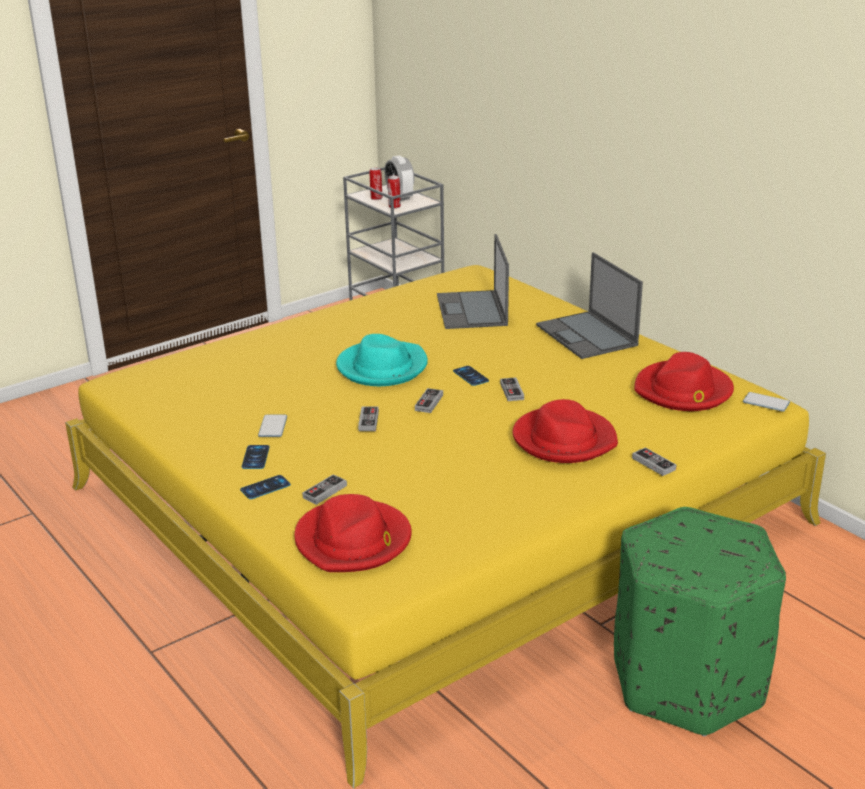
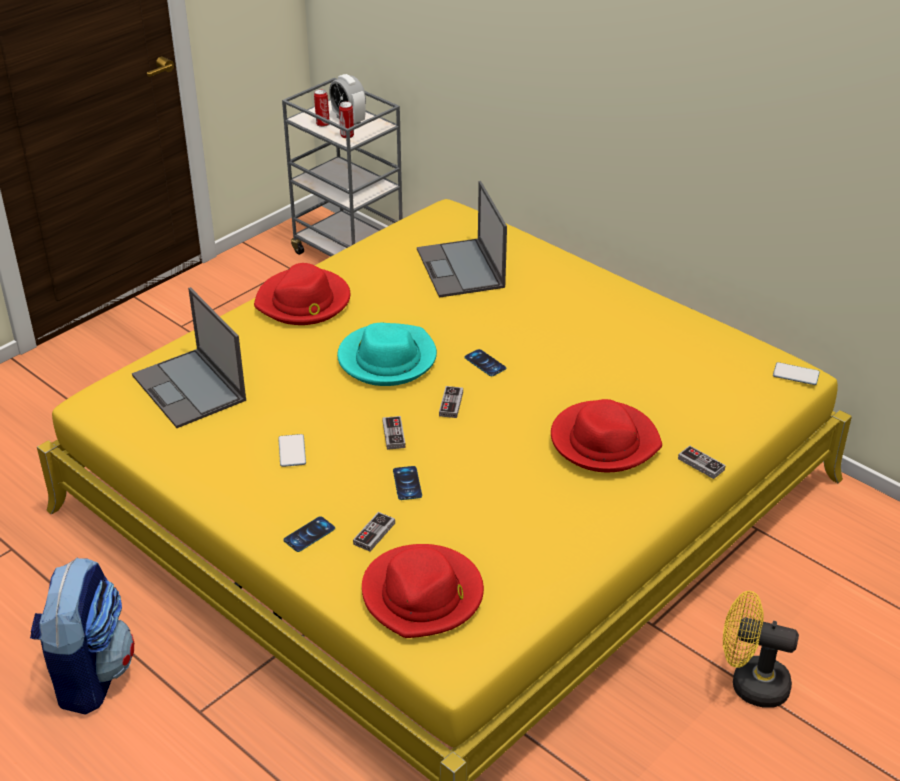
camera: 10 degrees left, 10 degrees up
(63, 613) = (89, 674): none -> backpack
(255, 457) = (286, 495): phone -> phone (407, 483)
(512, 391) = (533, 380): game controller -> none
(587, 336) = (594, 297): laptop -> laptop (190, 389)
(683, 391) = (710, 366): red hat -> red hat (303, 301)
(687, 683) = (750, 683): green ottoman -> yellow fan

